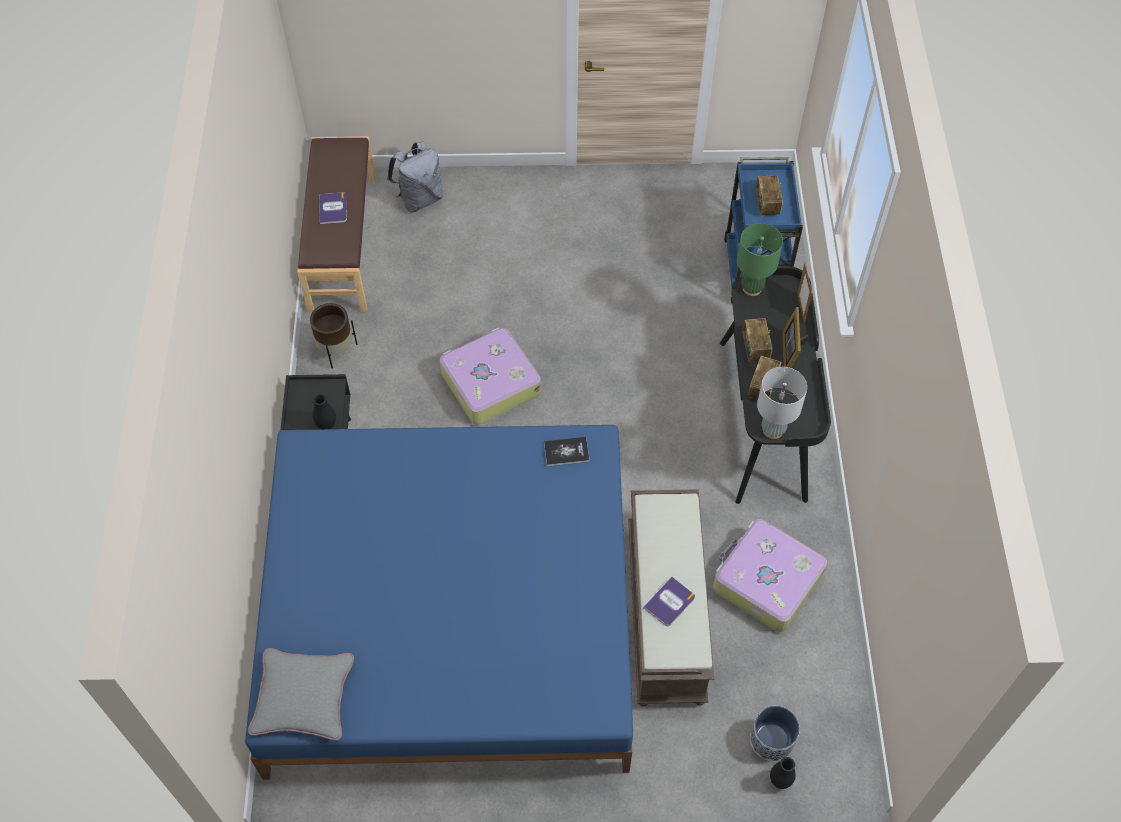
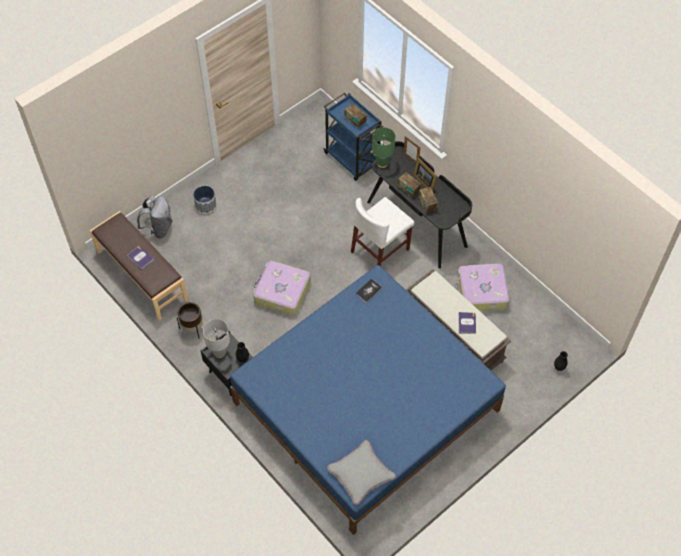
camera: 40 degrees left, 0 degrees up
(674, 420) = (380, 250): none -> white chair
(772, 430) = (448, 219): grey table lamp -> grey table lamp (219, 352)
(772, 740) = (542, 354): planter -> planter (206, 205)

